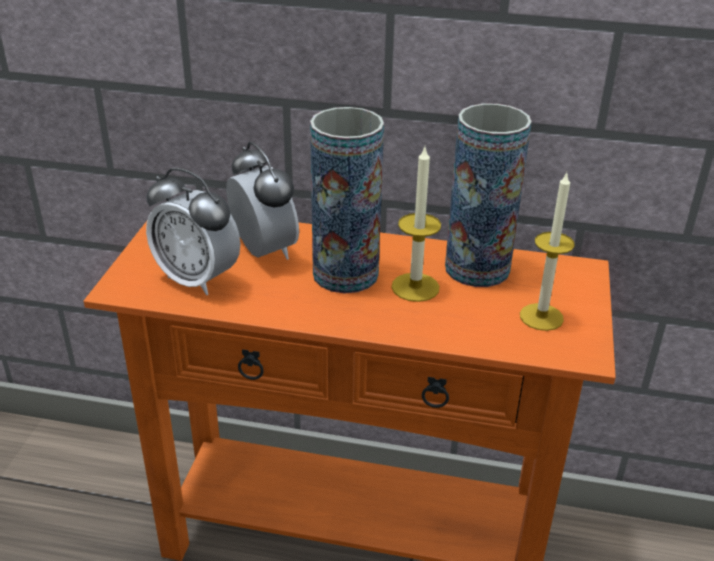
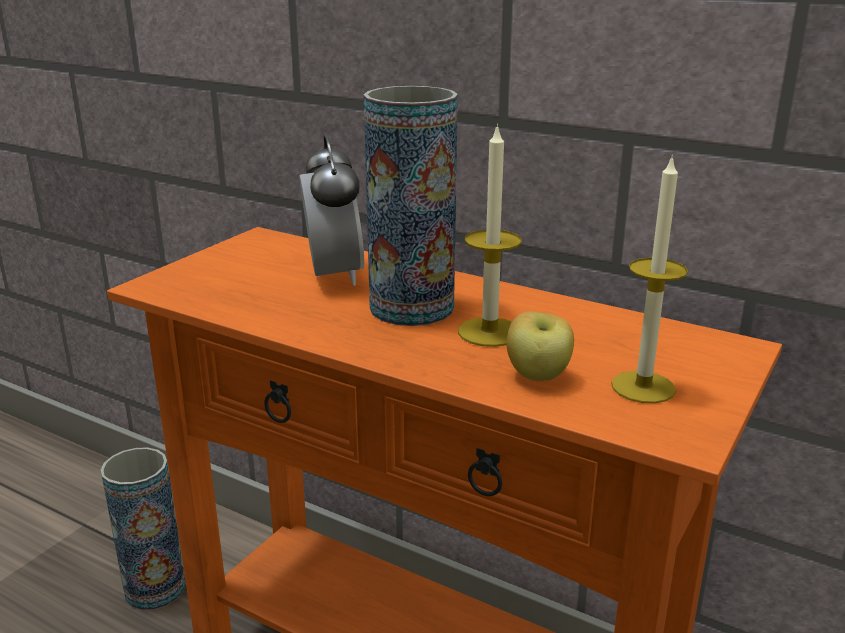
camera: 20 degrees right, 10 degrees down
(197, 279) = (239, 289): alarm clock -> none
(470, 322) = (538, 377): none -> apple
(477, 268) = (585, 325): vase -> vase (155, 588)

